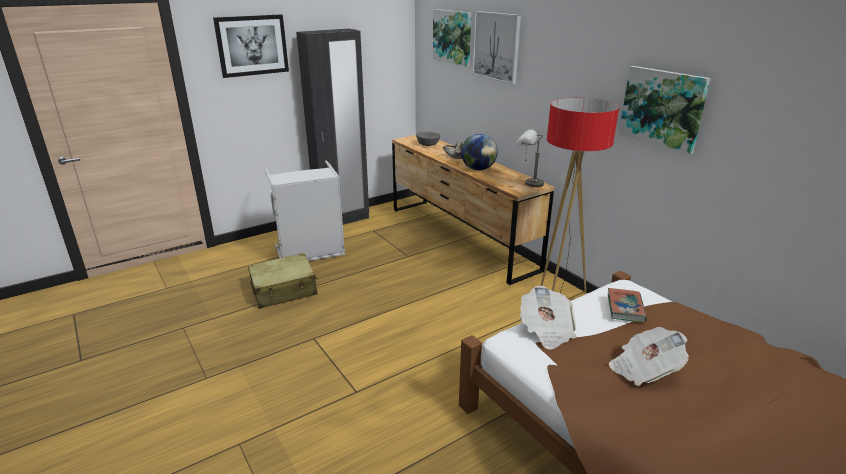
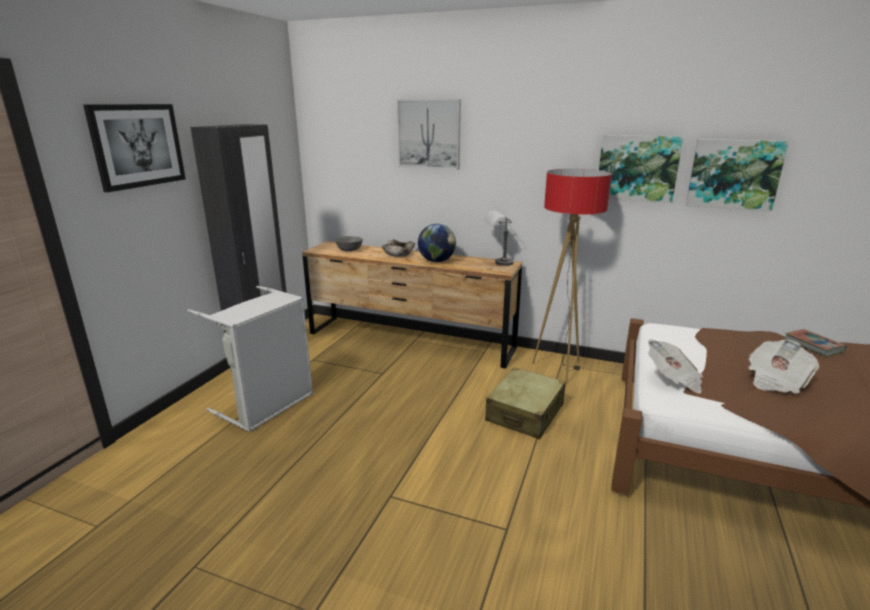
camera: 35 degrees left, 5 degrees down
(284, 290) = (286, 458): beige suitcase -> beige suitcase (525, 413)
(453, 37) = (362, 130): picture -> picture (734, 174)
(625, 308) = (690, 342): book -> book (813, 345)

